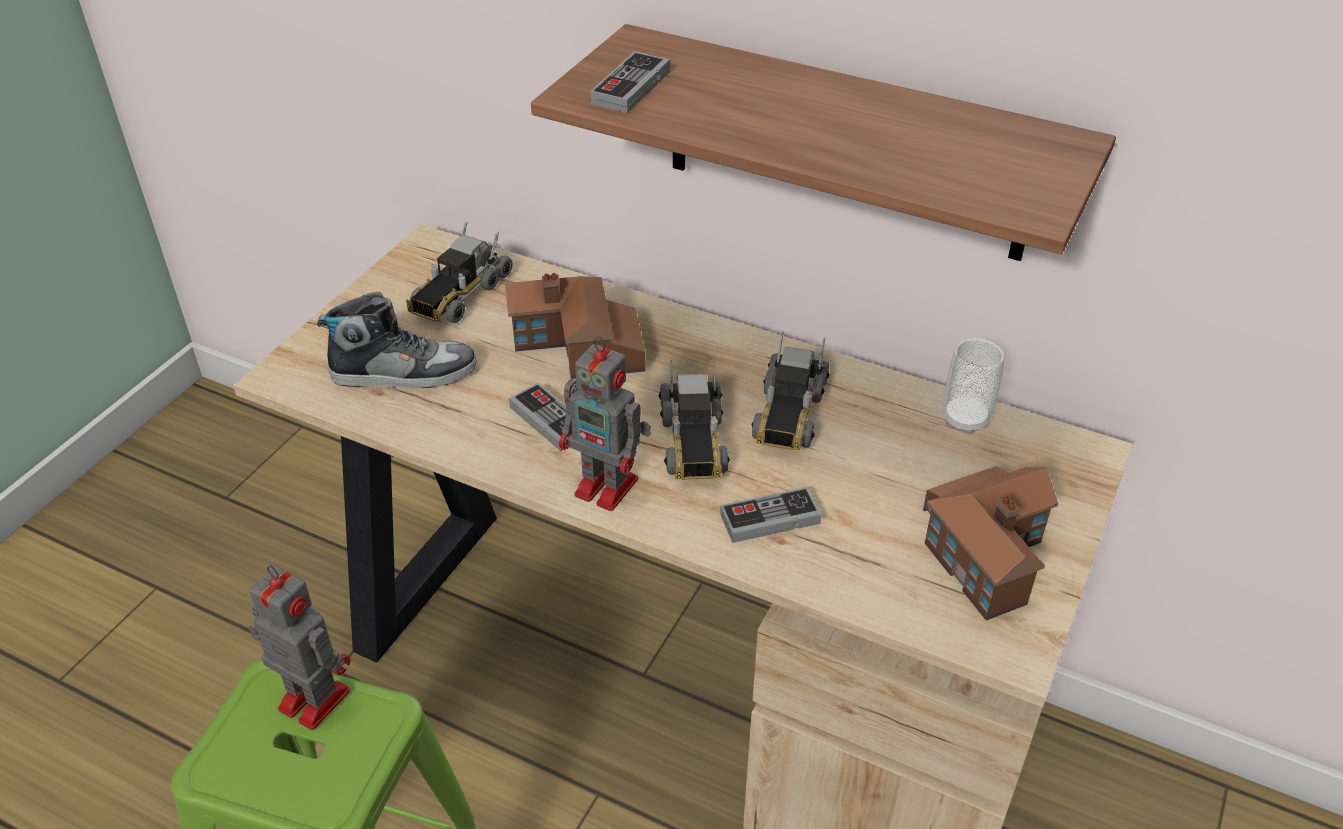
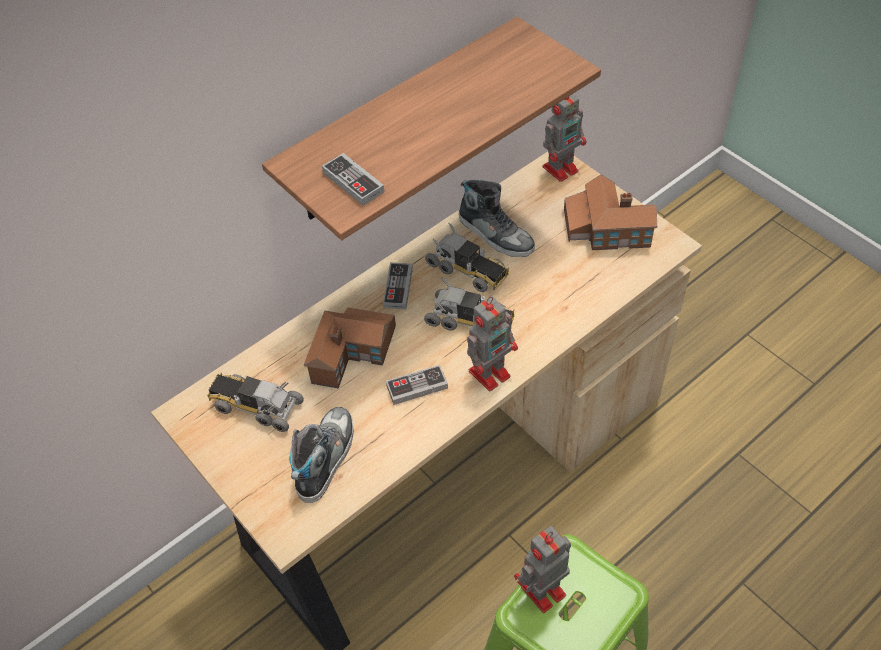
camera: 65 degrees left, 10 degrees up
(460, 294) = (256, 406): toy truck -> toy truck turned 150 degrees clockwise
(770, 519) = (548, 306): game controller -> game controller (398, 288)
(880, 423) = (496, 234): none -> shoe
(965, 419) = (510, 198): cup -> none
(1081, 460) = (561, 168): none -> toy robot

